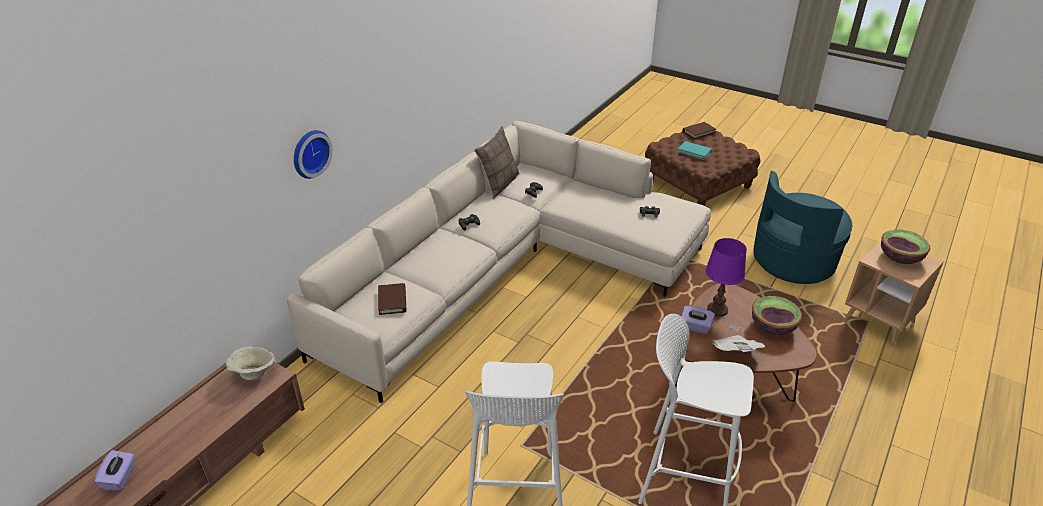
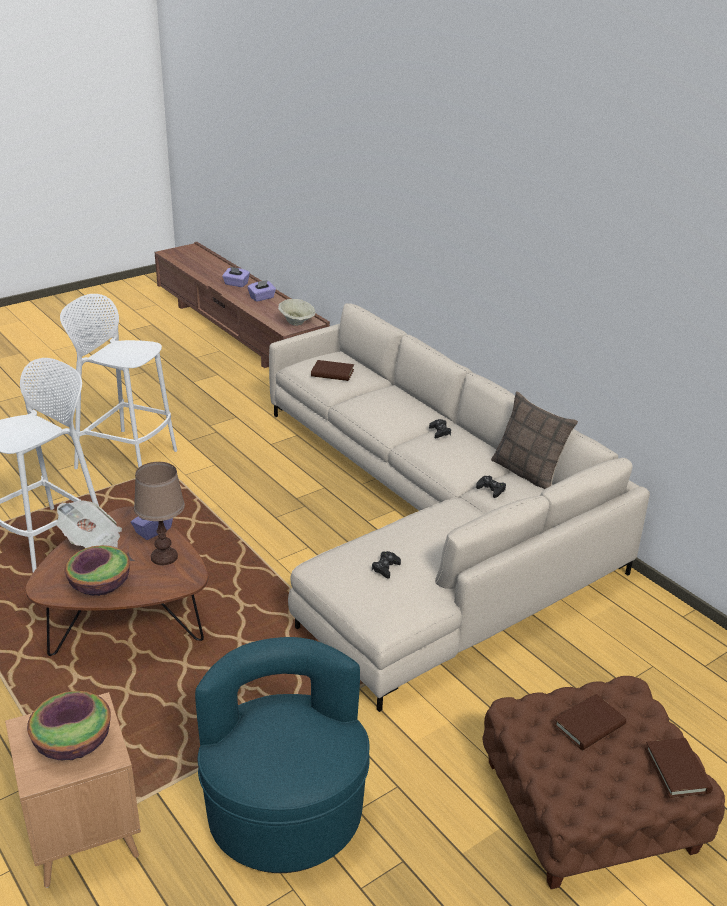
camera: 110 degrees right, 5 degrees down
(174, 431) = (262, 298): none -> purple tissue box
(309, 153) = (403, 223): wall clock -> none
(694, 152) = (589, 725): turquoise book -> brown book
(717, 309) = (164, 557): purple table lamp -> brown table lamp

